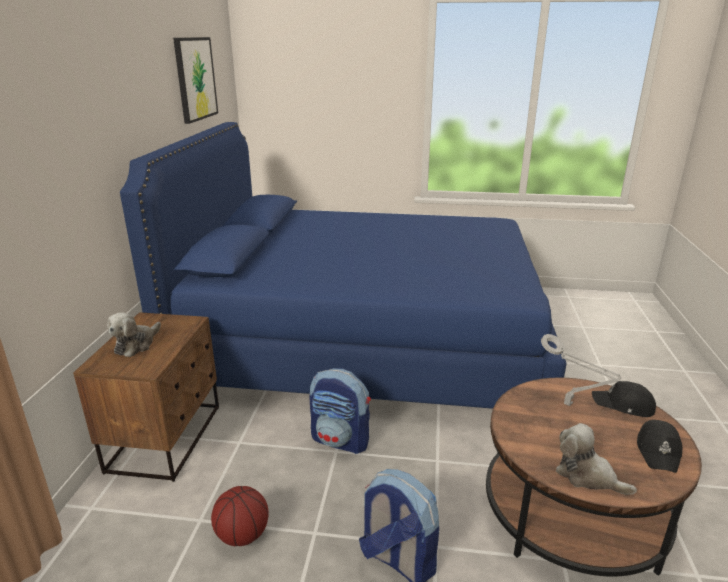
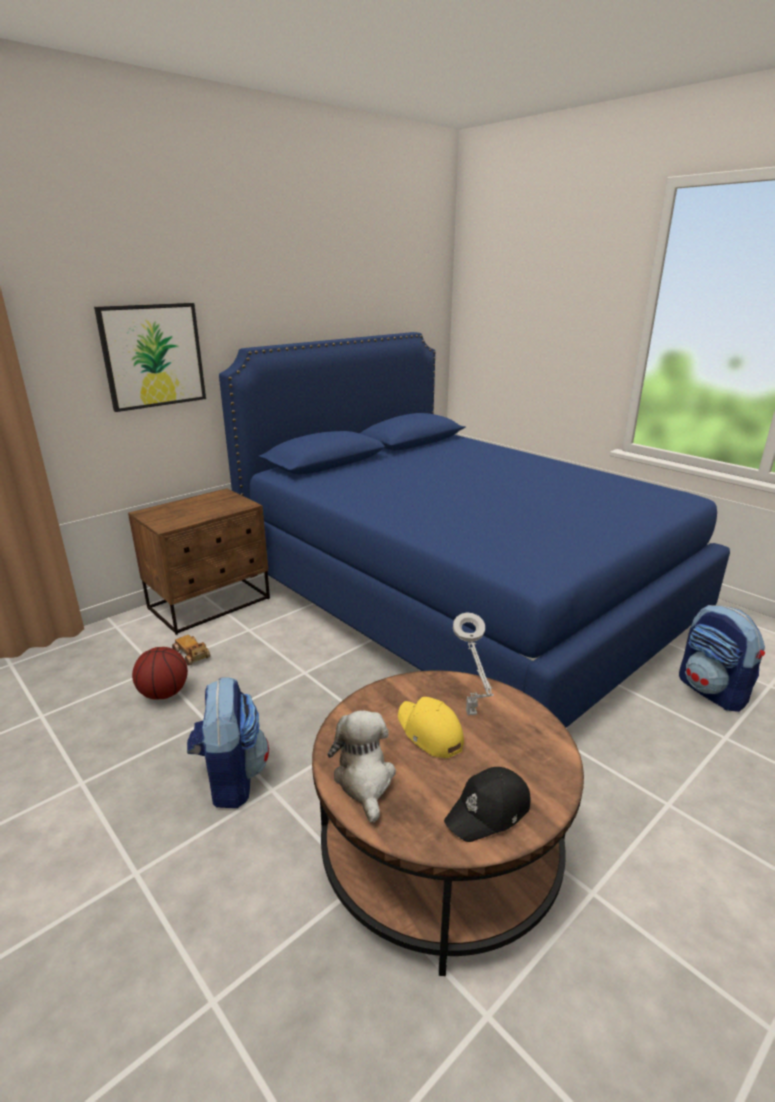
camera: 40 degrees right, 0 degrees up
(136, 344) = (187, 508): plush toy -> none
(195, 79) = (372, 283): picture -> picture (153, 356)
(218, 490) = (192, 655): none -> toy car
(341, 440) = (320, 666): backpack -> backpack (712, 691)
(568, 427) = (429, 733): none -> yellow cap
(623, 405) = (537, 749): black cap -> none

